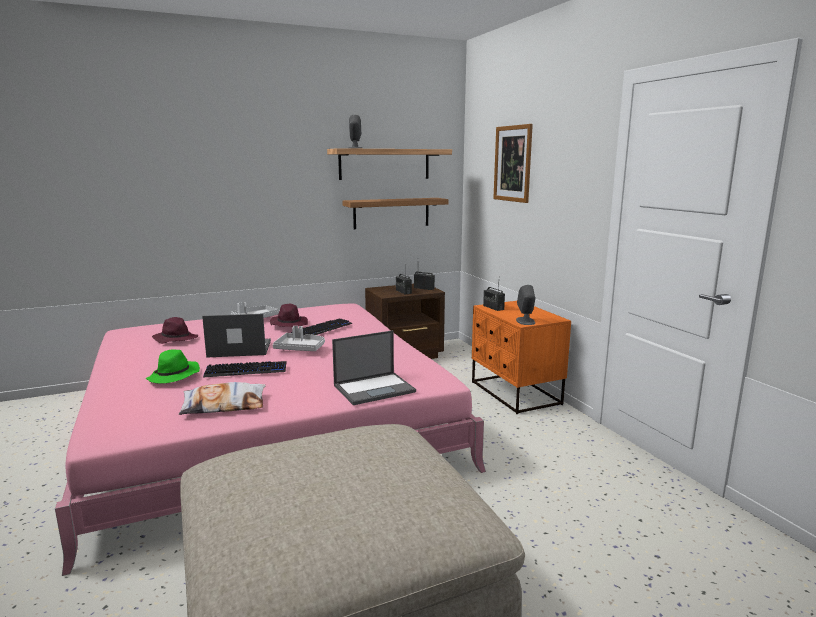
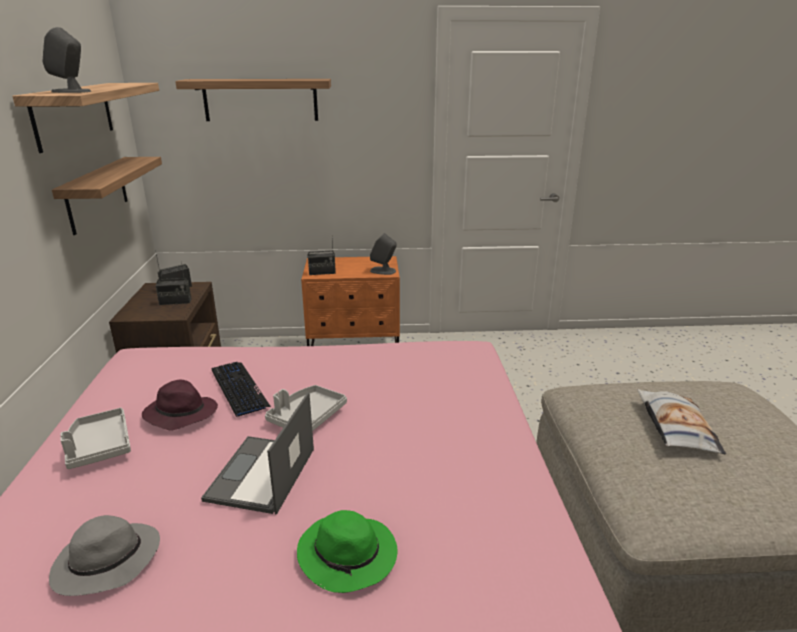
camera: 70 degrees left, 10 degrees up
(175, 339) = (106, 563): purple hat -> grey hat
(224, 405) = (488, 502): pillow -> pillow (675, 427)
(246, 370) = (371, 472): keyboard -> none
(375, 388) = (477, 385): laptop -> none
(512, 163) = (260, 100): picture -> shelf

